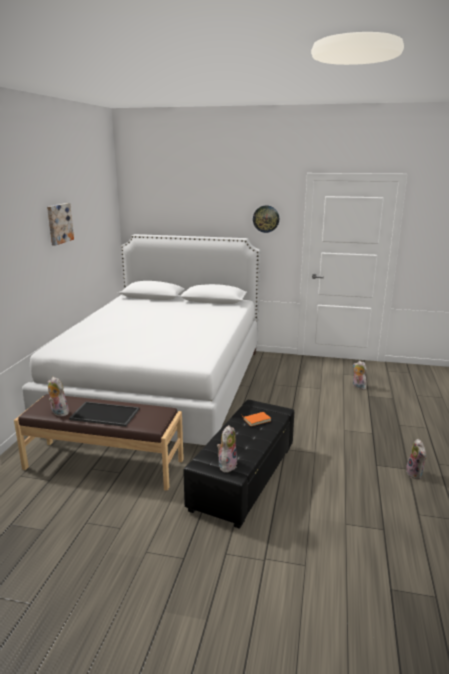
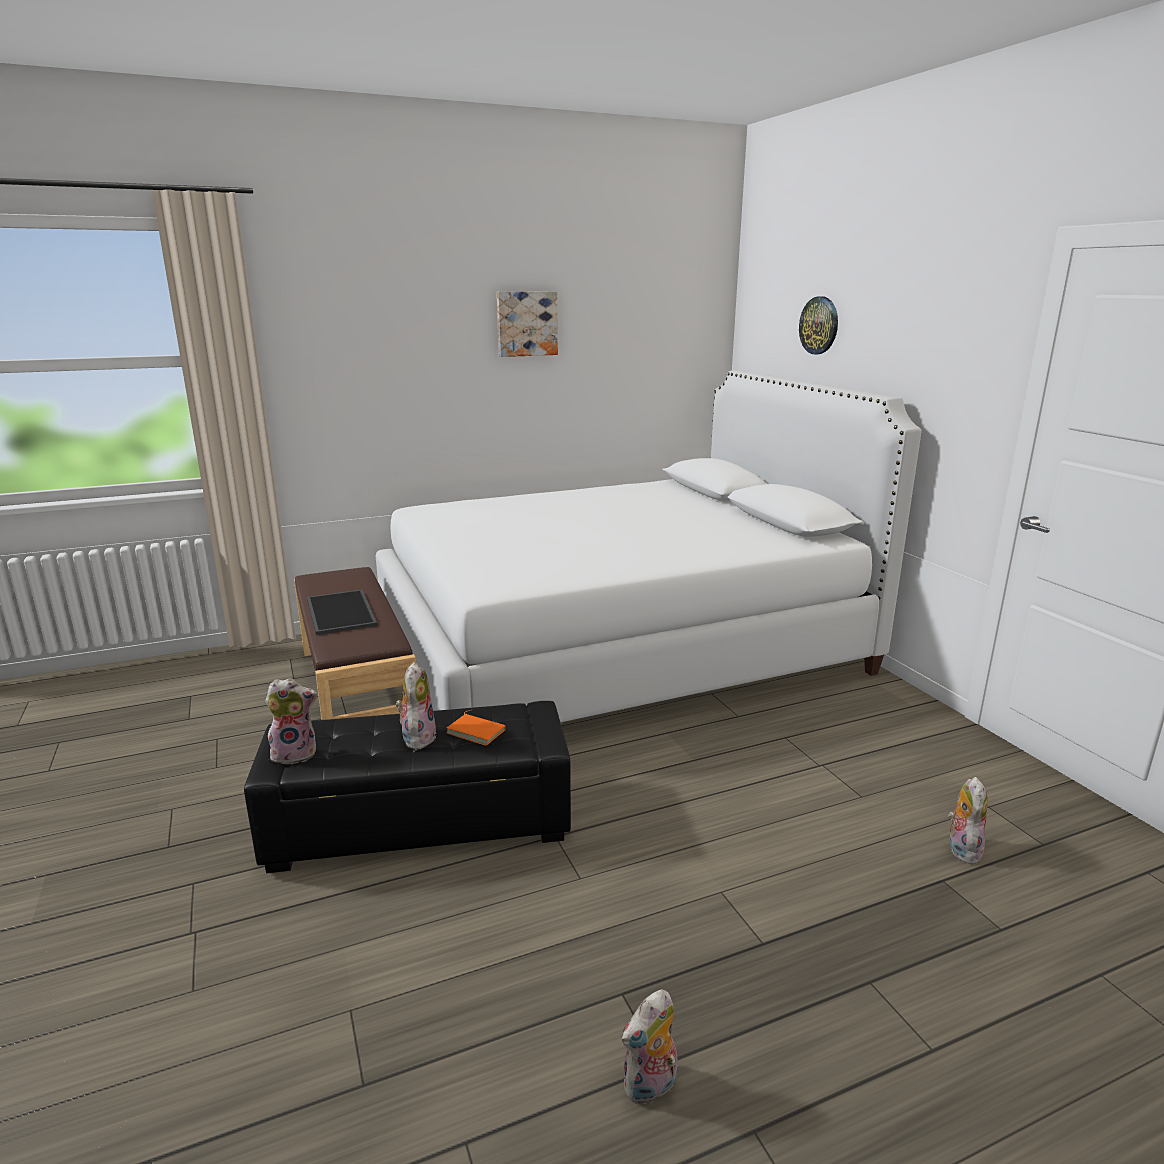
camera: 55 degrees right, 0 degrees up
(58, 413) = (321, 589): plush toy -> plush toy (417, 737)
(266, 219) = (949, 354): wall clock -> wall clock (819, 325)

